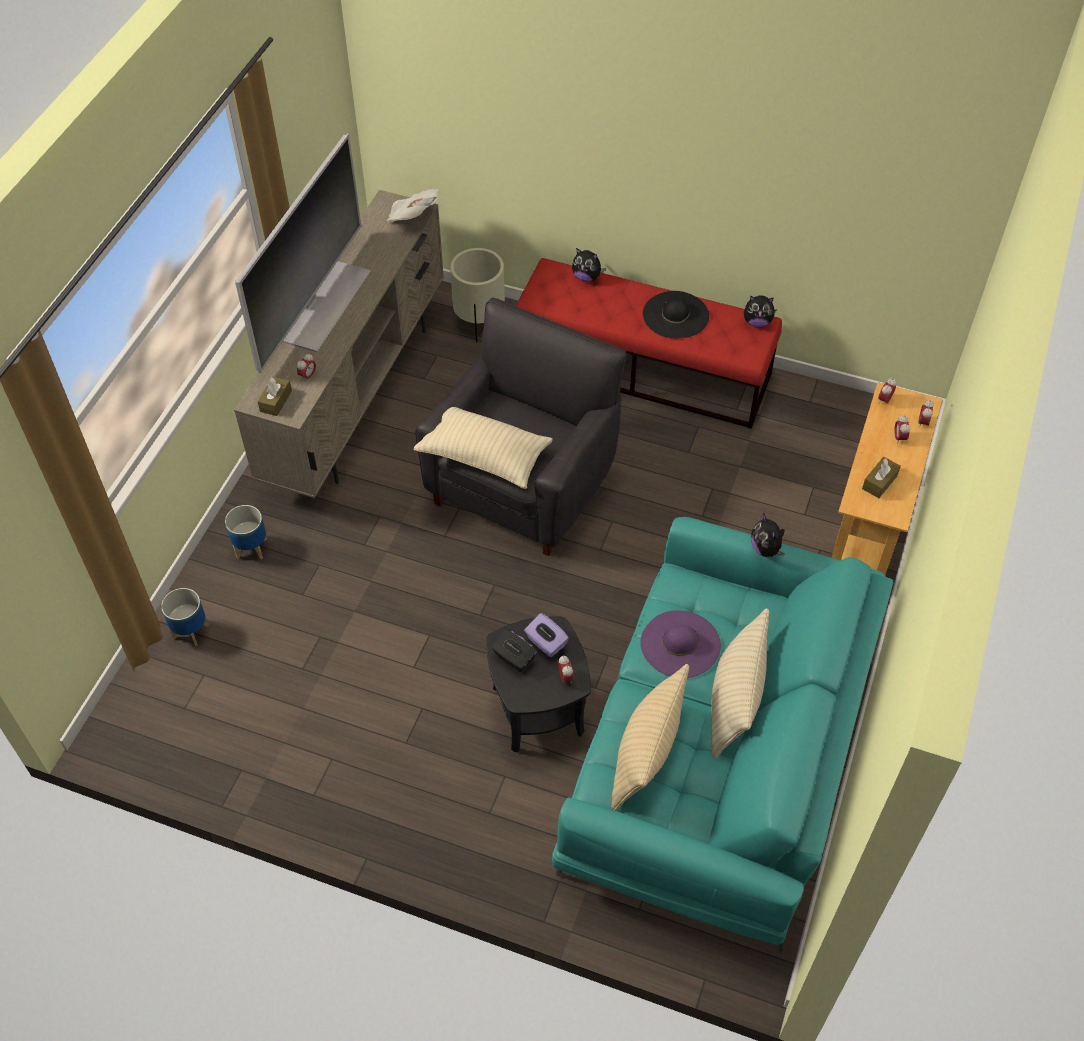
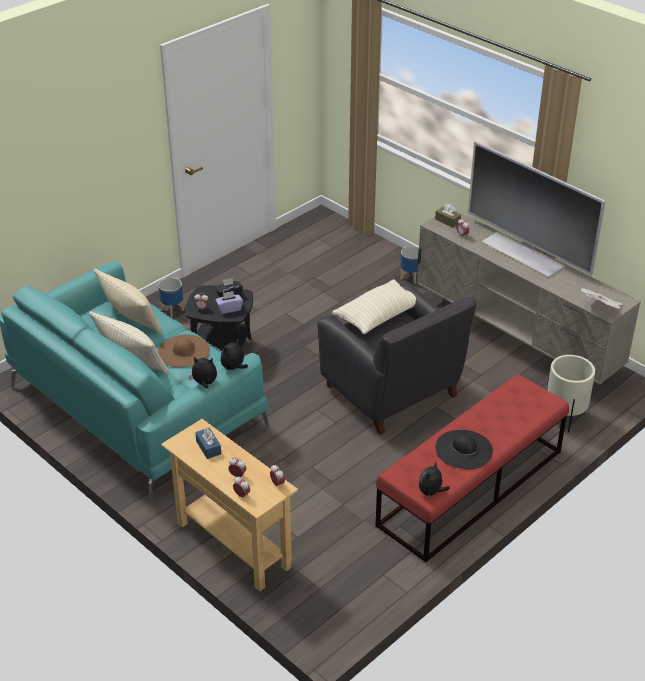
camera: 115 degrees right, 15 degrees down
(191, 631) = (366, 248): planter -> planter (172, 310)
(587, 277) = (531, 417): plush toy -> plush toy (233, 368)
(680, 644) = (183, 351): purple hat -> brown hat
(879, 482) = (208, 447): brown tissue box -> blue tissue box

